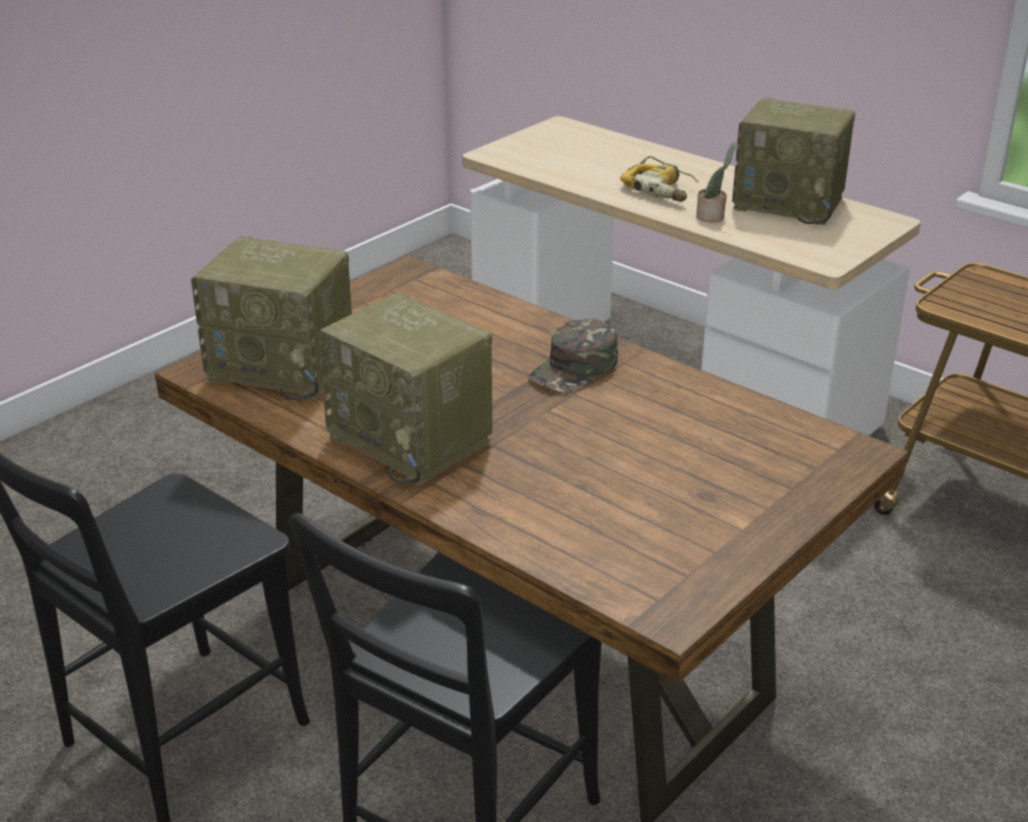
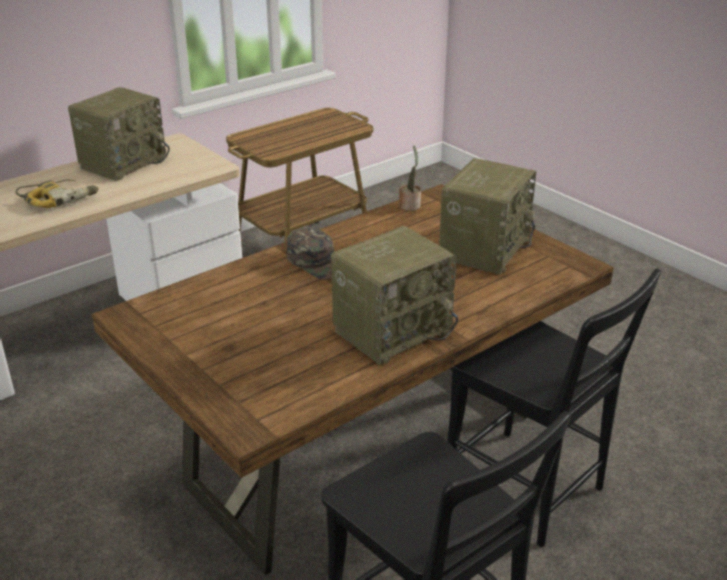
camera: 80 degrees left, 0 degrees up
(284, 367) = (262, 383): radio -> radio (484, 248)
(712, 217) = (123, 189): potted plant -> potted plant (410, 205)

